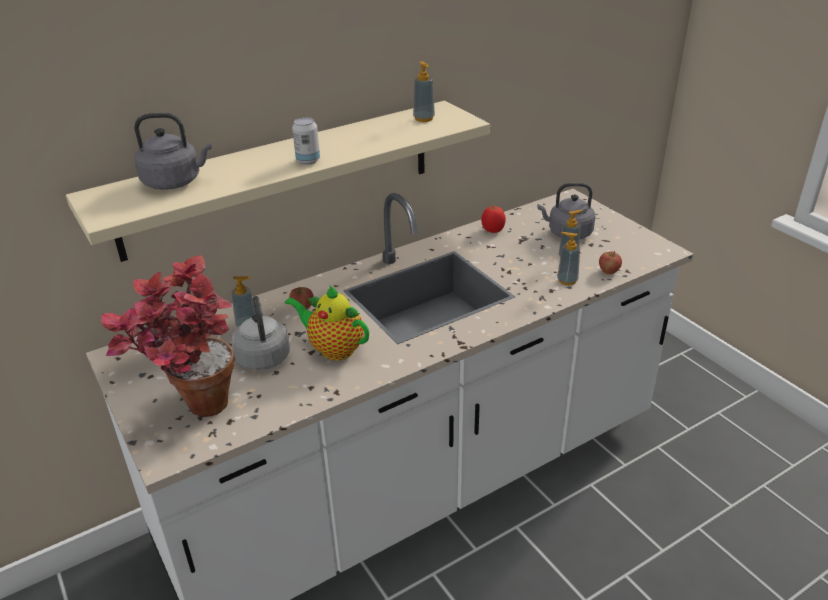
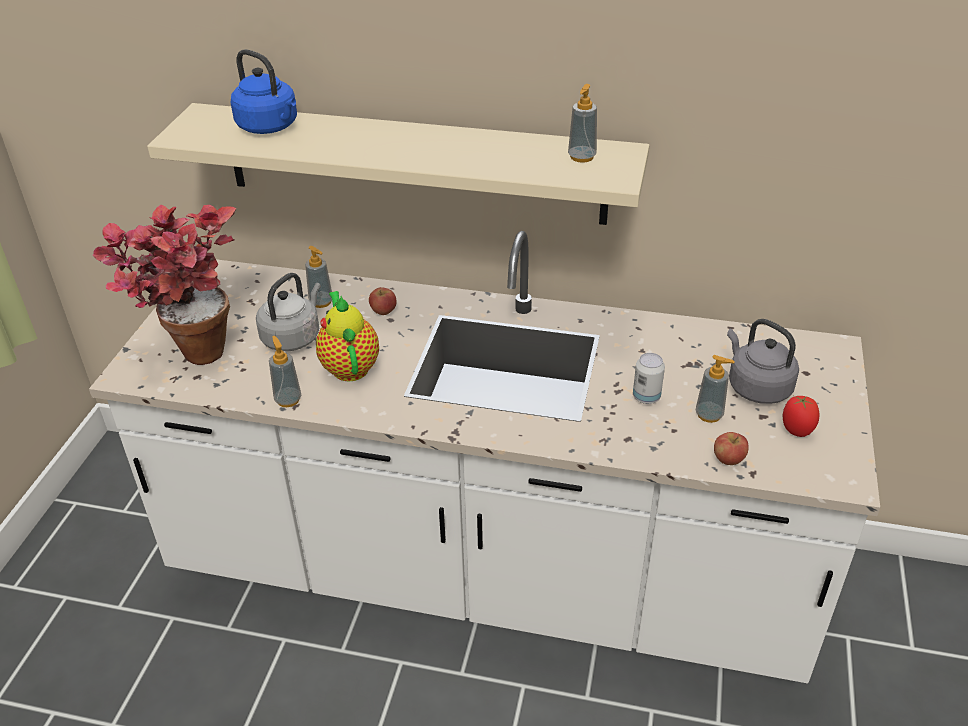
camera: 45 degrees right, 5 degrees up
(175, 182) = (270, 127): grey kettle -> blue kettle
(308, 161) = (395, 155): can -> can (646, 397)
(492, 230) = (676, 335): tomato -> tomato (796, 430)
(567, 280) = (663, 439): soap dispenser -> soap dispenser (288, 400)

